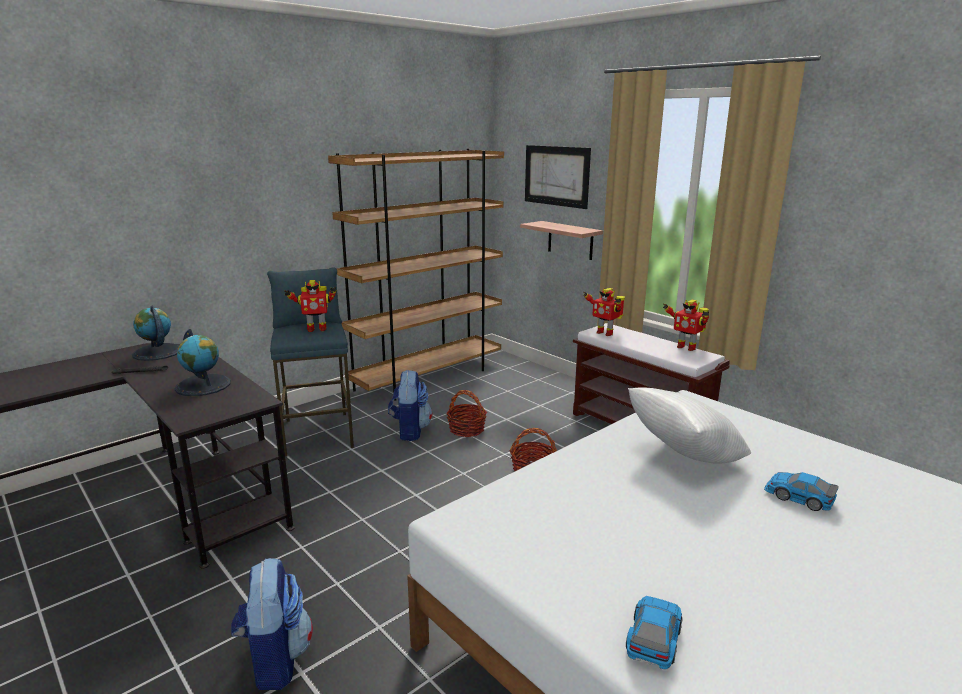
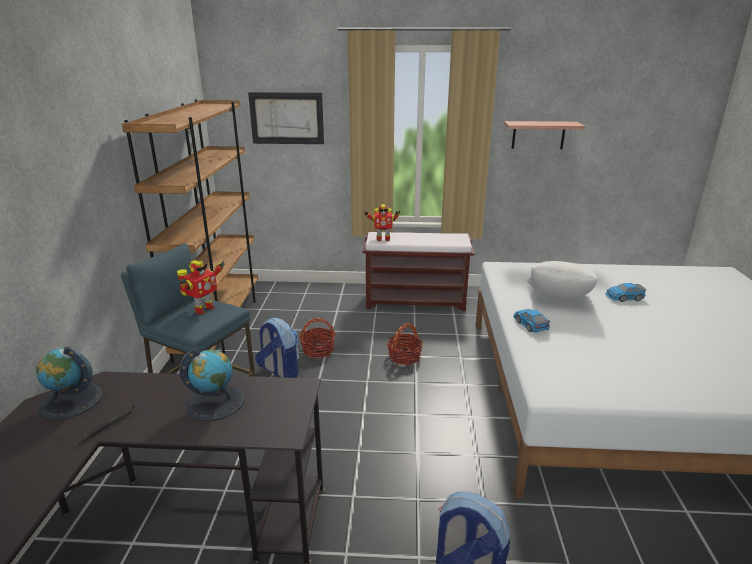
camera: 45 degrees left, 5 degrees up
(570, 240) = (309, 172): shelf -> shelf (538, 135)
(654, 637) = (705, 388): toy car -> toy car (530, 324)
(686, 347) = (441, 234): toy robot -> none

